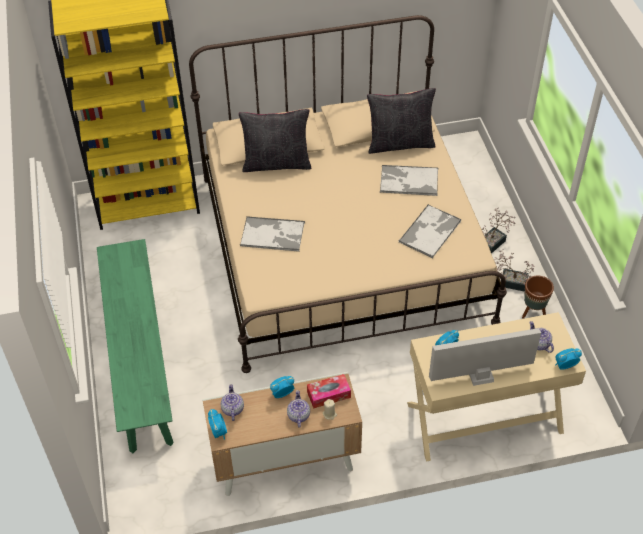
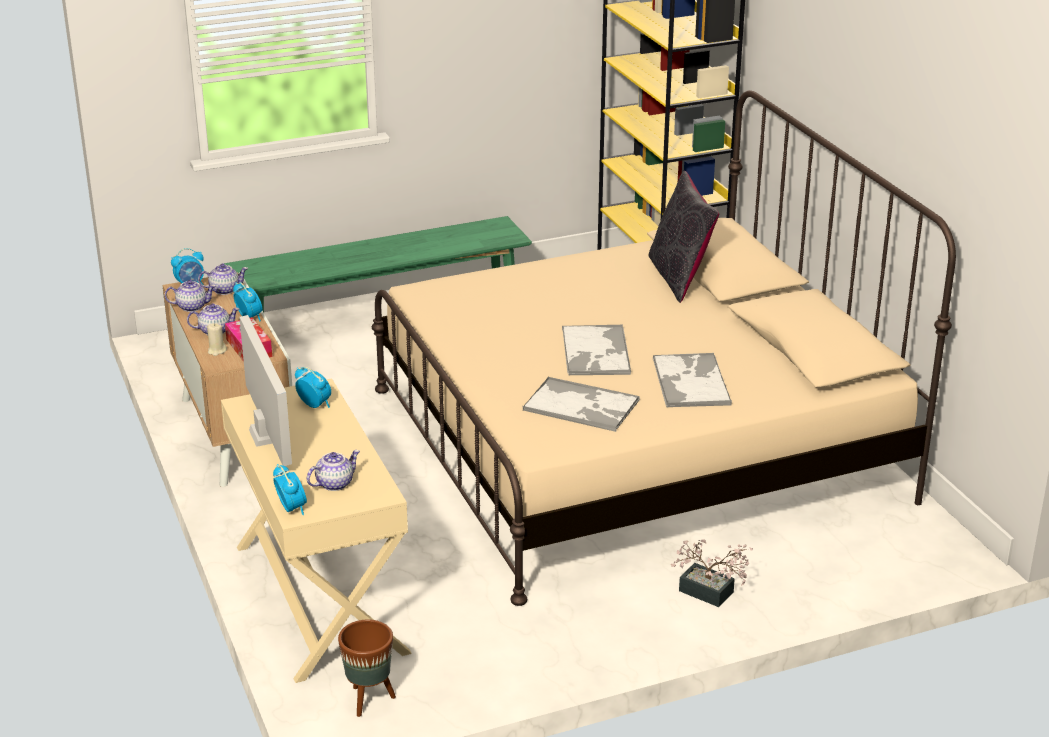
camera: 80 degrees right, 20 degrees down
(255, 430) = (192, 307): none -> teapot
(273, 234) = (532, 288): tray -> tray (596, 352)
(400, 143) = (778, 369): black pillow -> none
(510, 282) = (619, 615): potted plant -> none
(533, 313) = (553, 644): brown planter -> brown planter (368, 700)

